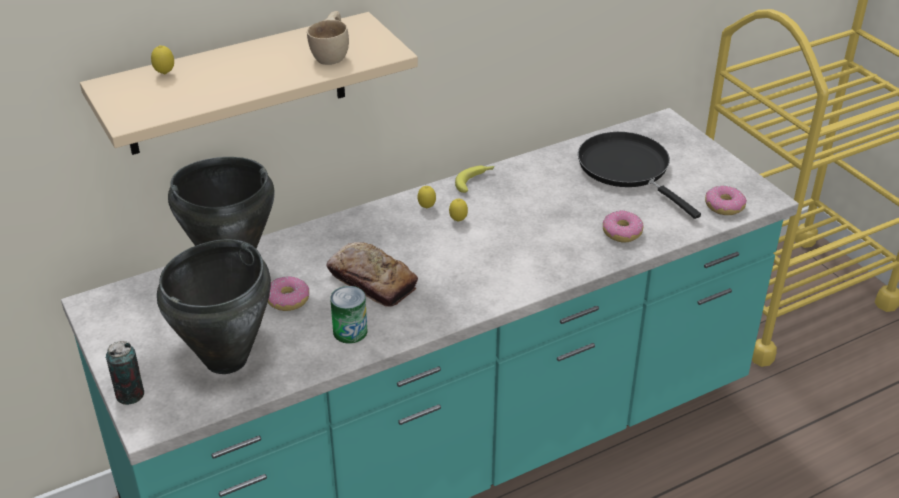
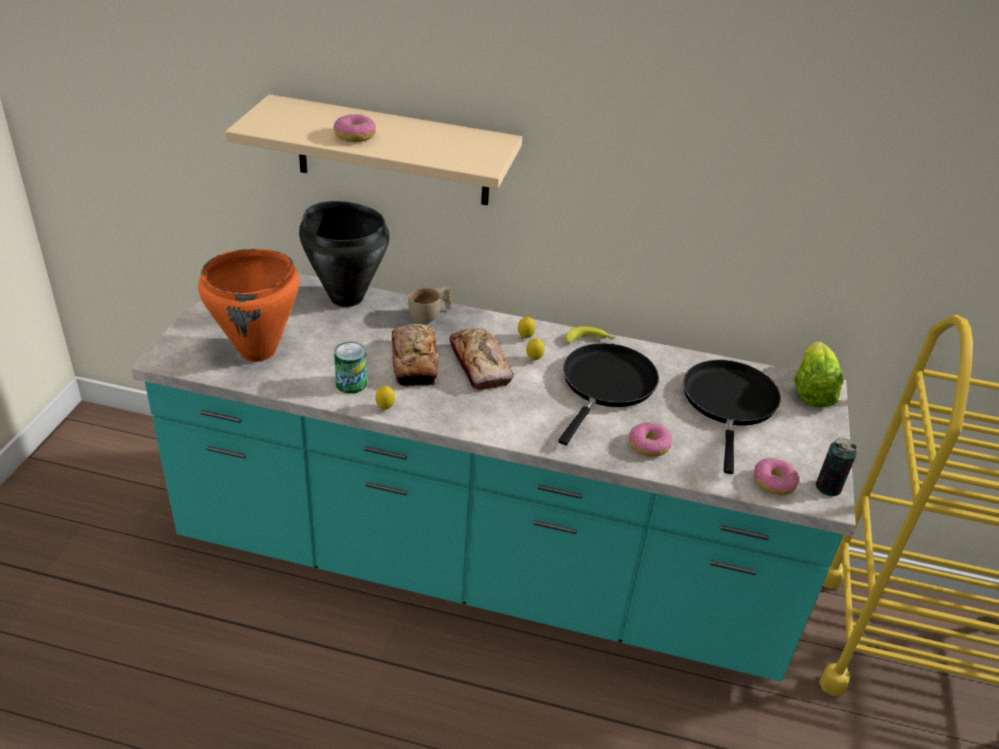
camera: 40 degrees right, 0 degrees up
(130, 395) = (180, 336): can -> can (828, 487)
(165, 74) = (320, 112): lemon -> lemon (385, 408)
(227, 359) = (258, 351): black cooking pot -> orange cooking pot
(288, 300) = (346, 339): donut -> donut (355, 136)
(333, 54) = (443, 149): beige cup -> beige cup (430, 315)
(426, 251) = (480, 366): none -> bread
(535, 208) = (606, 385): none -> black frying pan
(661, 127) = (812, 390): none -> lettuce

